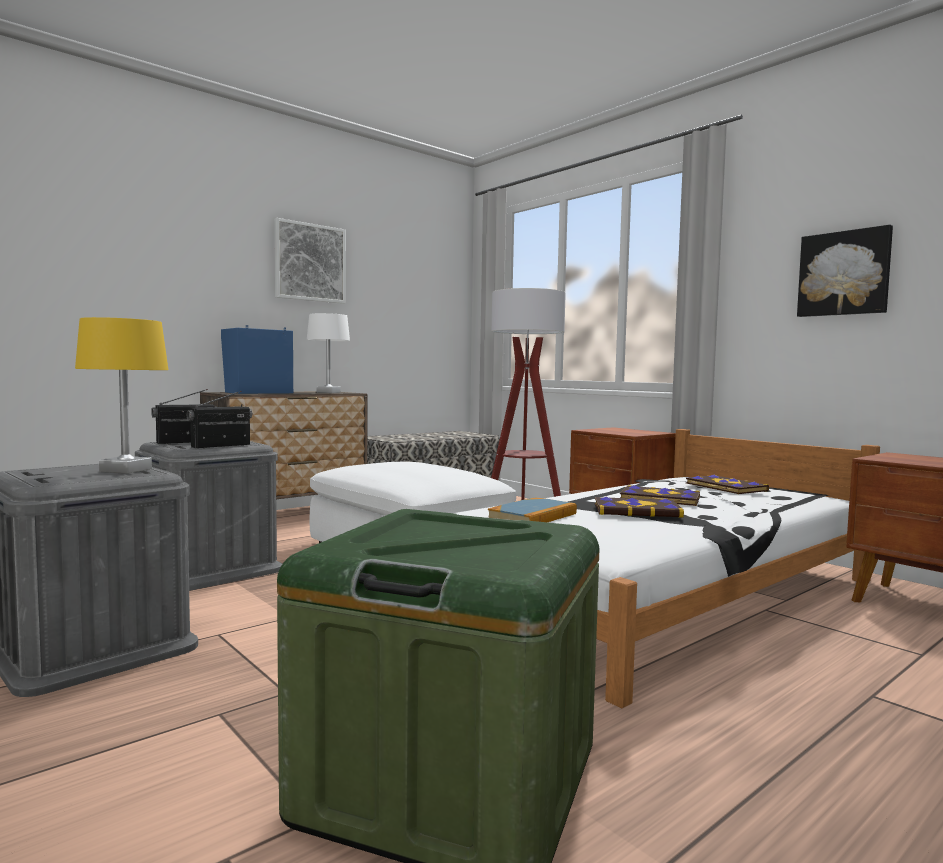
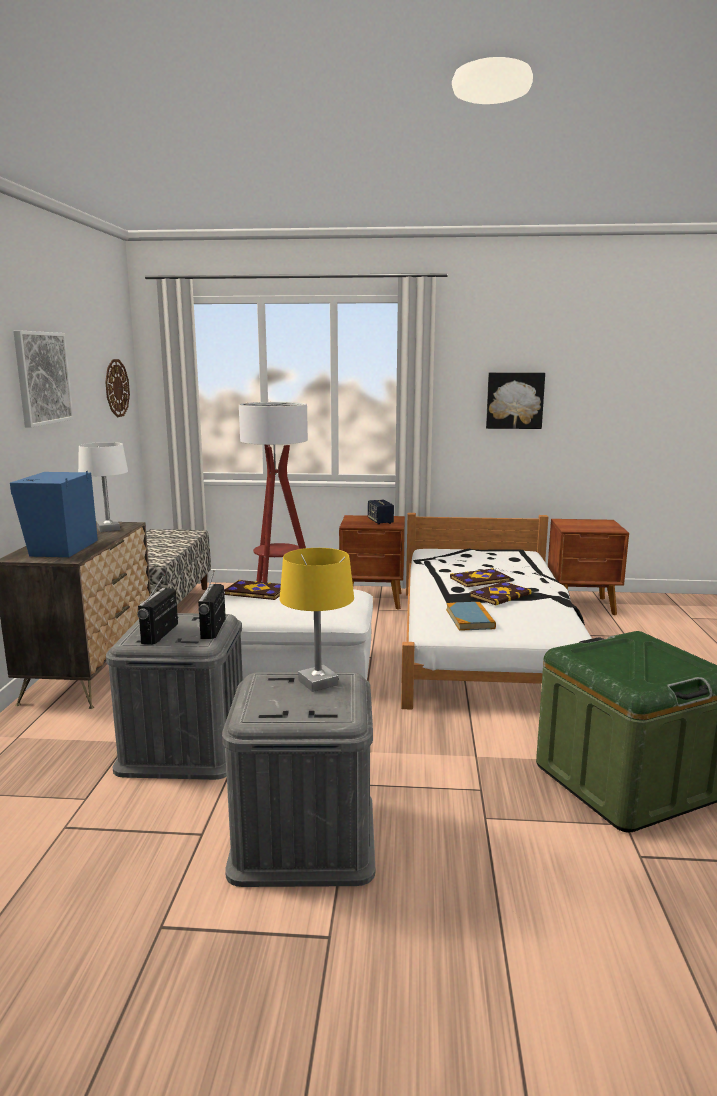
camera: 45 degrees left, 10 degrees up
(431, 292) = (116, 388): none -> wall clock
(630, 432) = (380, 521): none -> speaker
(725, 487) = (478, 558): book -> book (256, 592)

